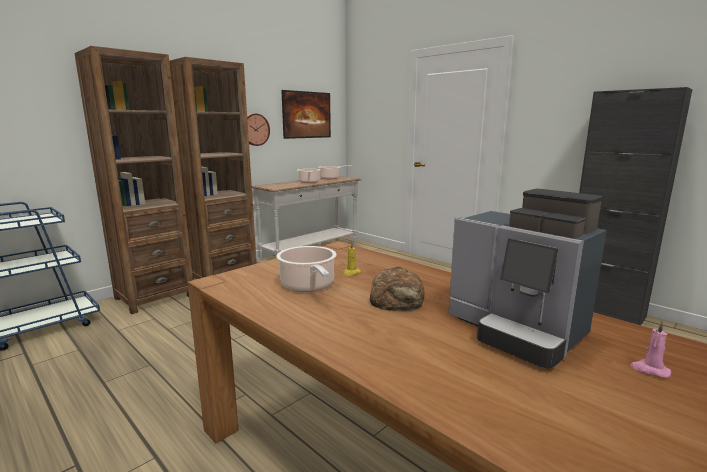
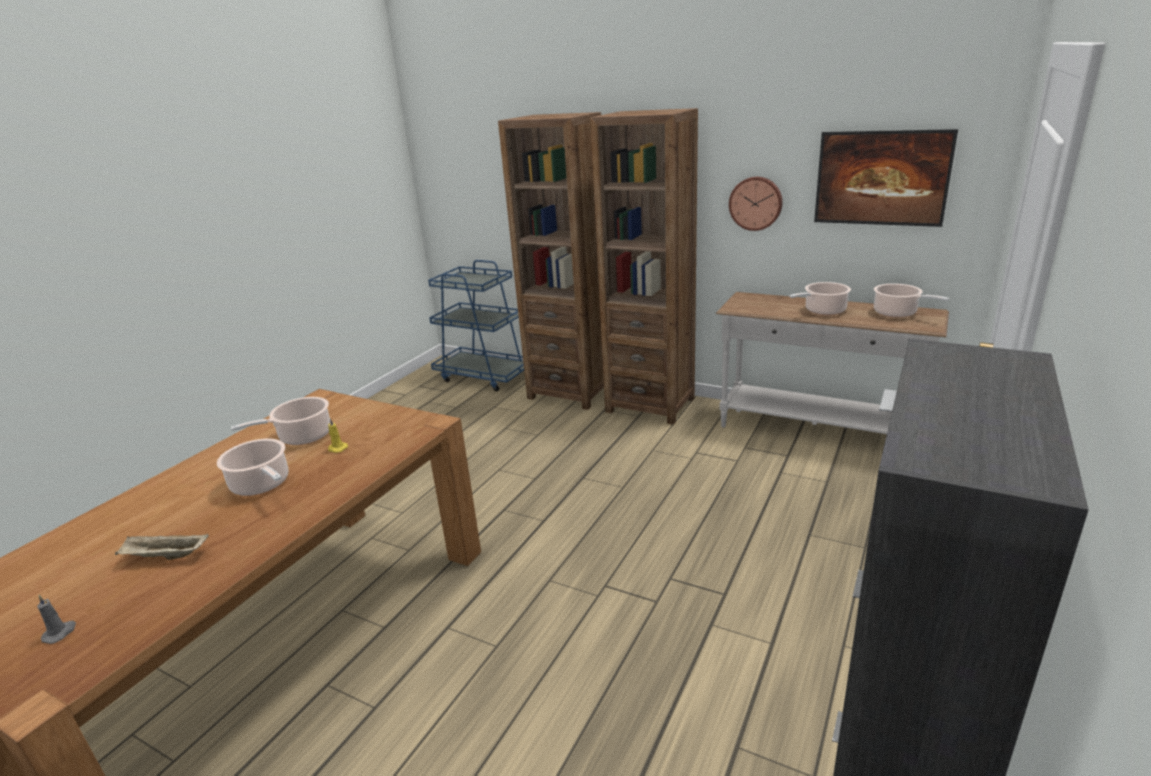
camera: 75 degrees right, 10 degrees up
(398, 298) = (262, 485): bread -> cooking pot
(517, 331) = (165, 557): coffee machine -> beige tray
(649, 370) = (60, 633): pink candle -> grey candle

